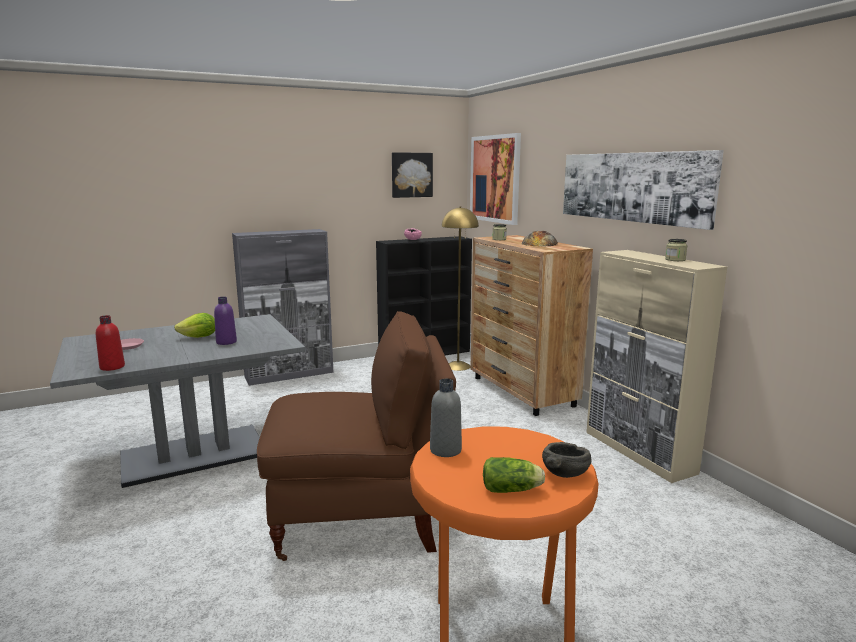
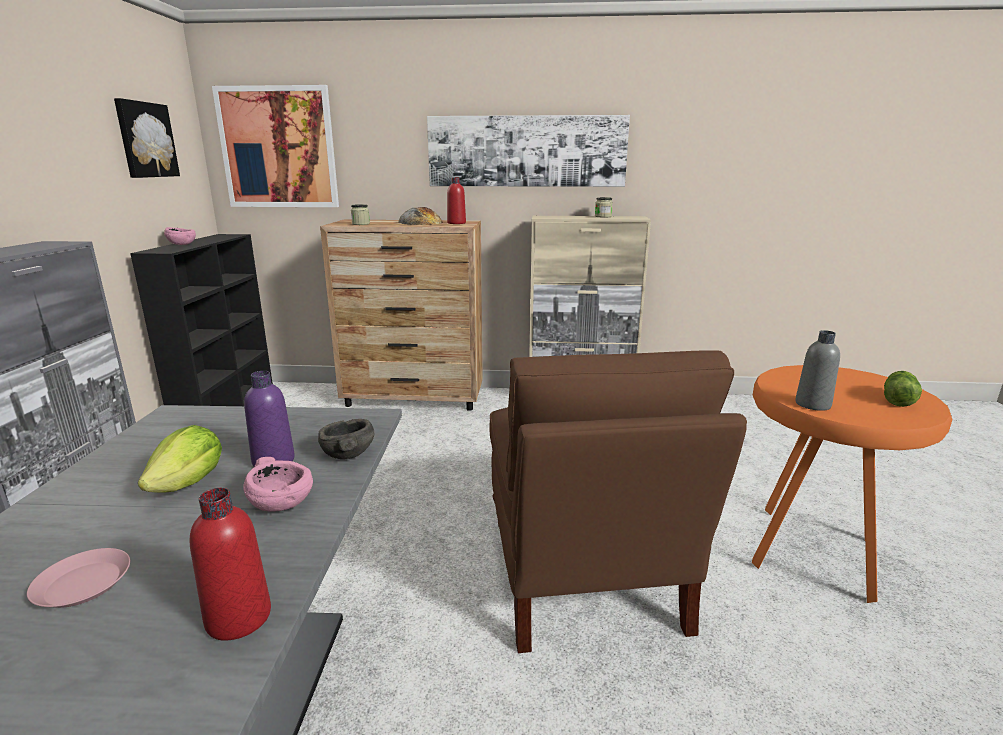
camera: 60 degrees left, 5 degrees up
(190, 352) = (282, 503): none -> pink bowl
(360, 517) = (583, 574): brown chair -> brown chair turned 150 degrees clockwise
(458, 366) = (298, 404): yellow floor lamp -> none
(556, 247) = (456, 223): none -> red bottle
(564, 473) = (863, 378): grey bowl -> grey bowl (347, 454)

